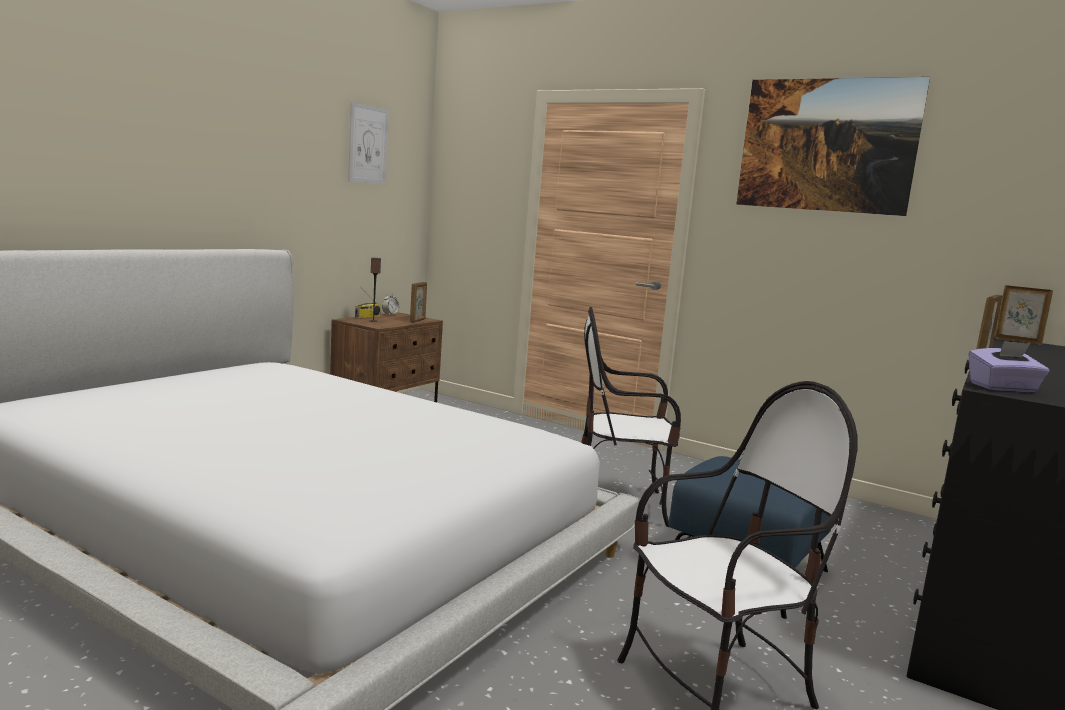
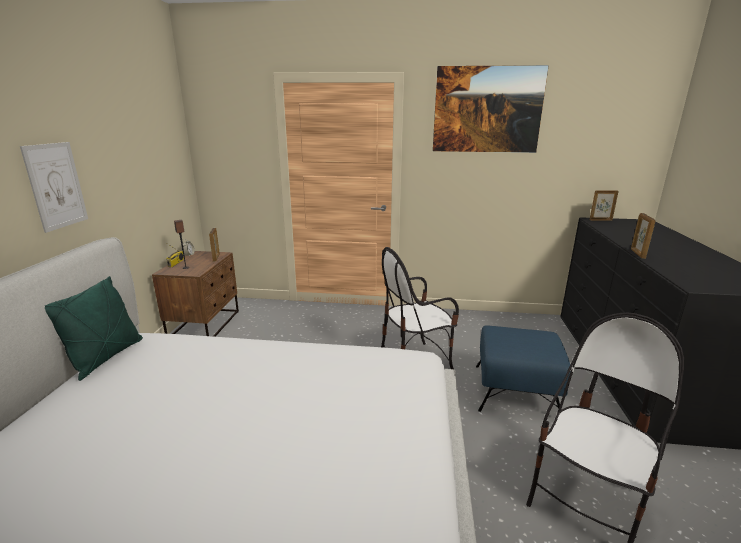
camera: 25 degrees left, 10 degrees up
(227, 366) = (106, 357): none -> green pillow
(368, 144) = (144, 127): picture -> picture (56, 186)
(1003, 388) = (695, 283): purple tissue box -> none

